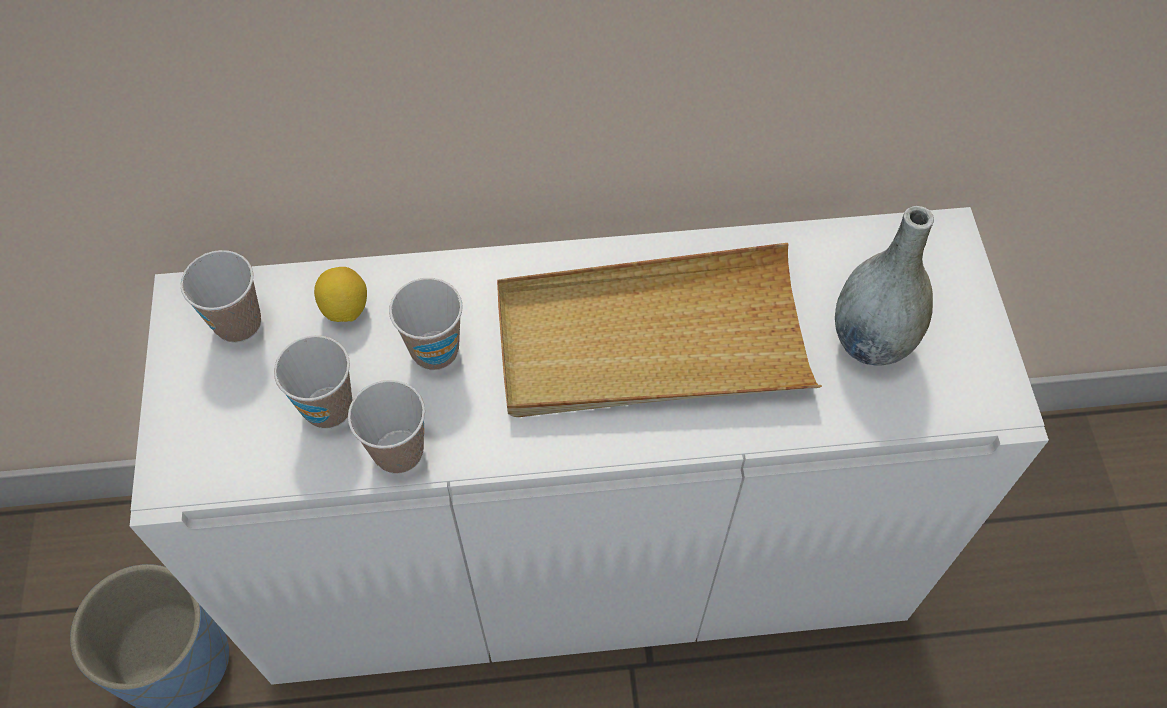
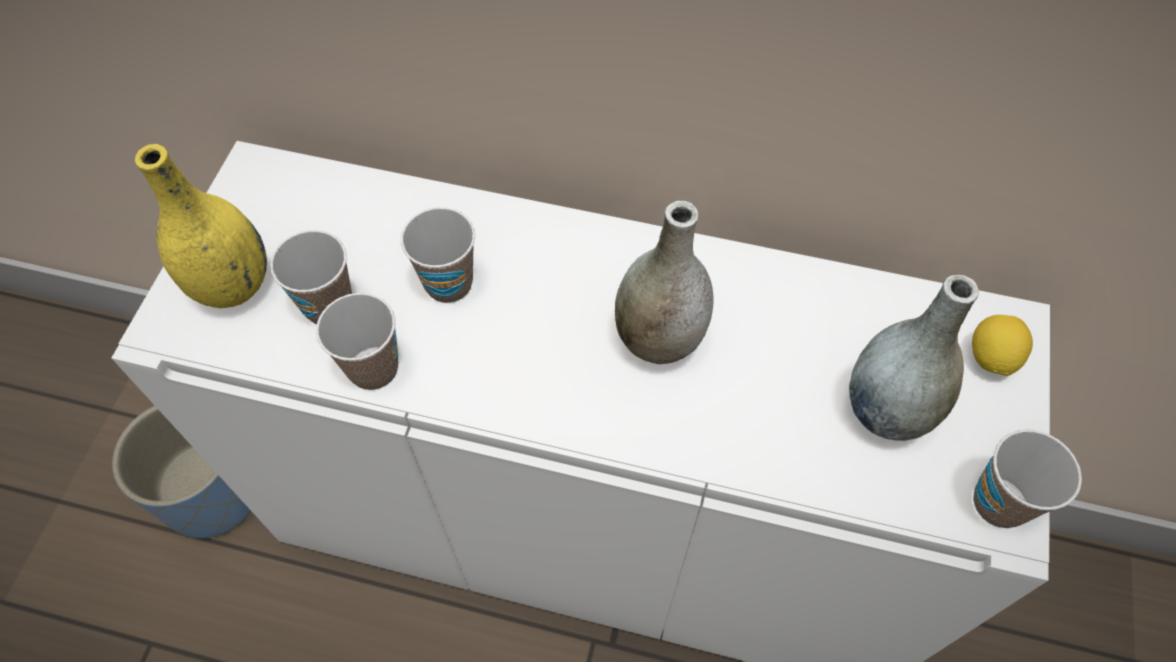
camera: 20 degrees right, 0 degrees up
(222, 418) = (233, 286): none -> yellow vase
(238, 323) = (286, 205): cup -> cup (999, 503)
(345, 308) = (385, 220): lemon -> lemon (991, 358)
(651, 340) = (659, 338): beige tray -> grey vase

